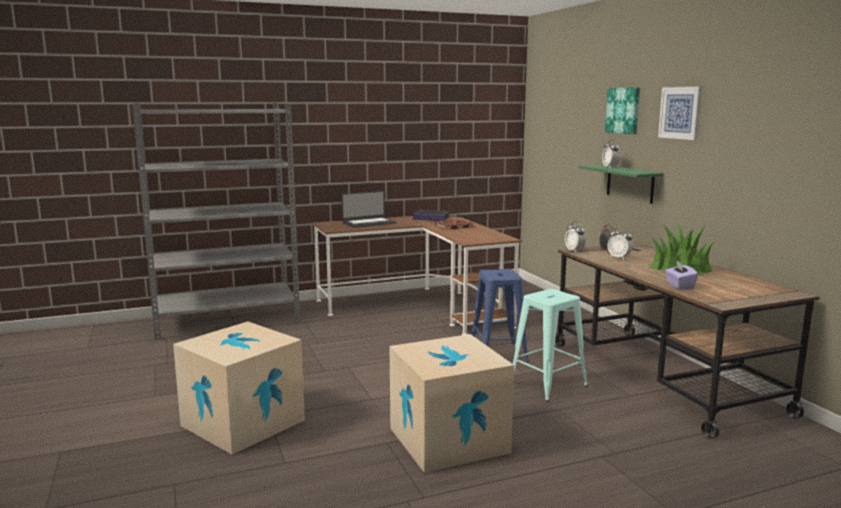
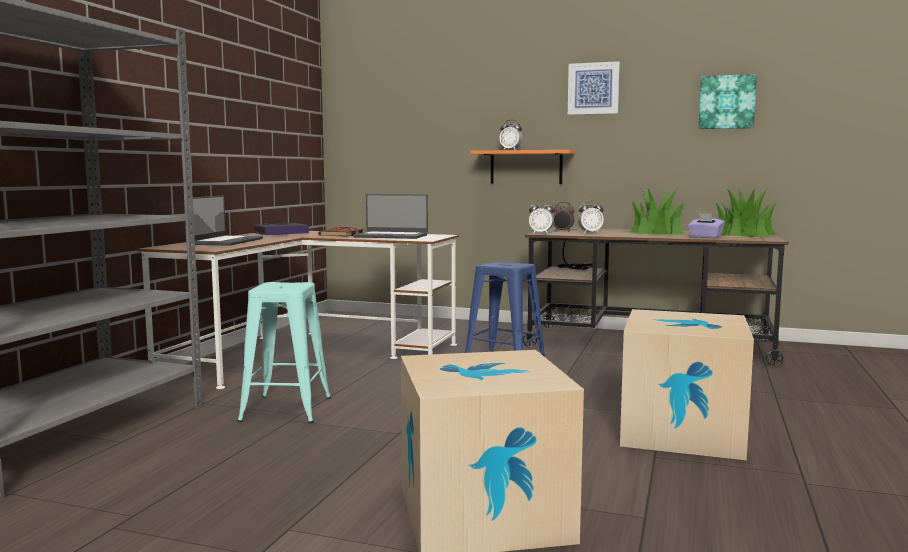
camera: 50 degrees left, 5 degrees down
(472, 233) = (391, 236): none -> laptop
(547, 384) = (608, 372): turquoise stool -> turquoise stool (286, 409)
(623, 110) = (509, 90): picture -> picture (726, 102)
(630, 183) = (526, 167): green shelf -> orange shelf
(752, 291) = (744, 234): none -> potted plant

